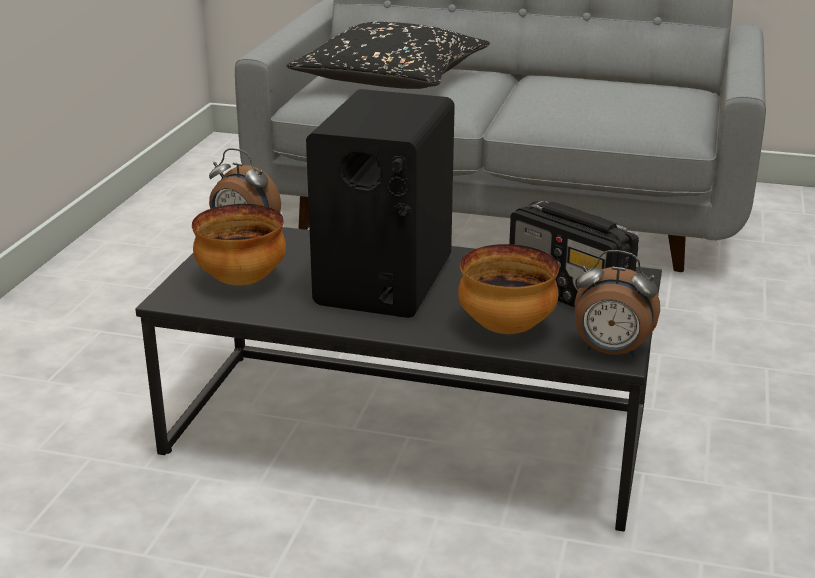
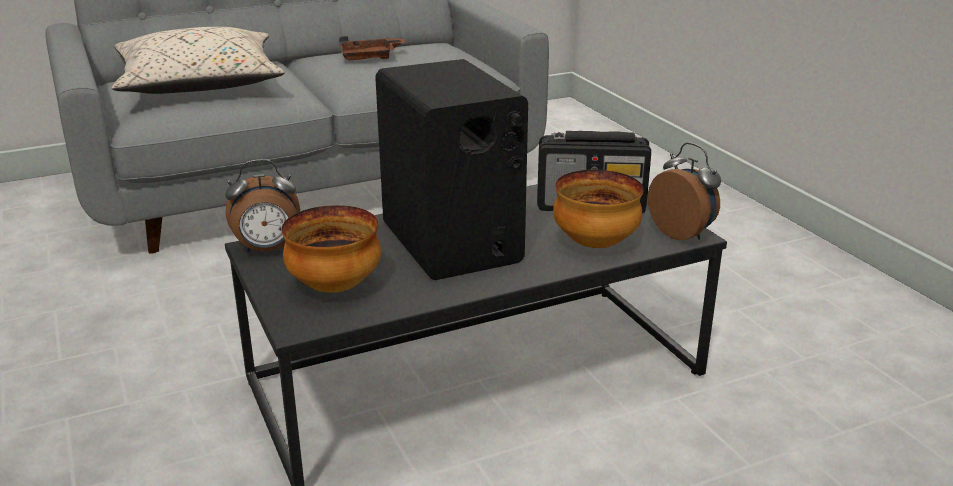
camera: 40 degrees left, 0 degrees up
(391, 80) = (200, 85): black pillow -> beige pillow
(583, 88) = (370, 58): none -> brown tray
(610, 352) = (683, 233): alarm clock -> alarm clock turned 105 degrees counterclockwise

